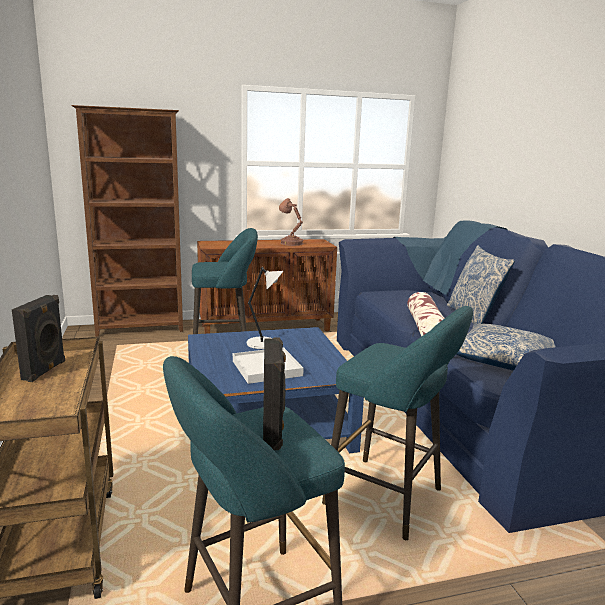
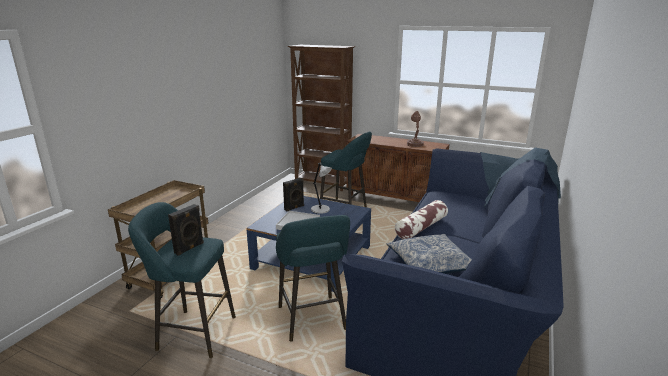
camera: 40 degrees right, 5 degrees up
(45, 370) = (171, 196): black speaker -> black speaker (294, 208)
(473, 317) = (482, 230): pillow -> none

